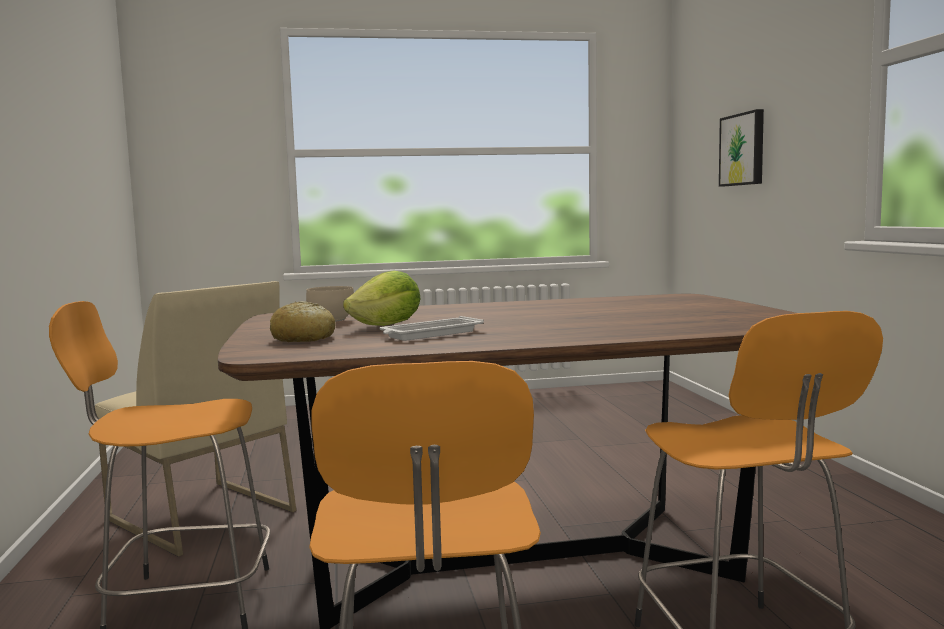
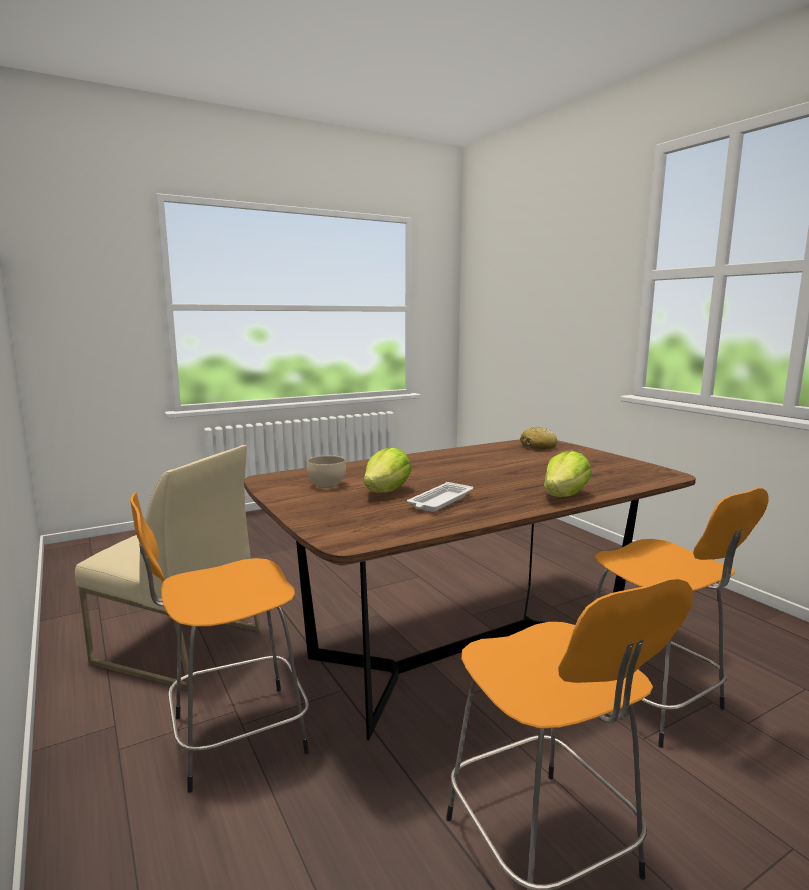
camera: 20 degrees left, 5 degrees up
(303, 338) = (346, 514): bread -> bread (538, 446)
(604, 335) = (565, 496): none -> lettuce
(743, 149) = (530, 319): picture -> none

